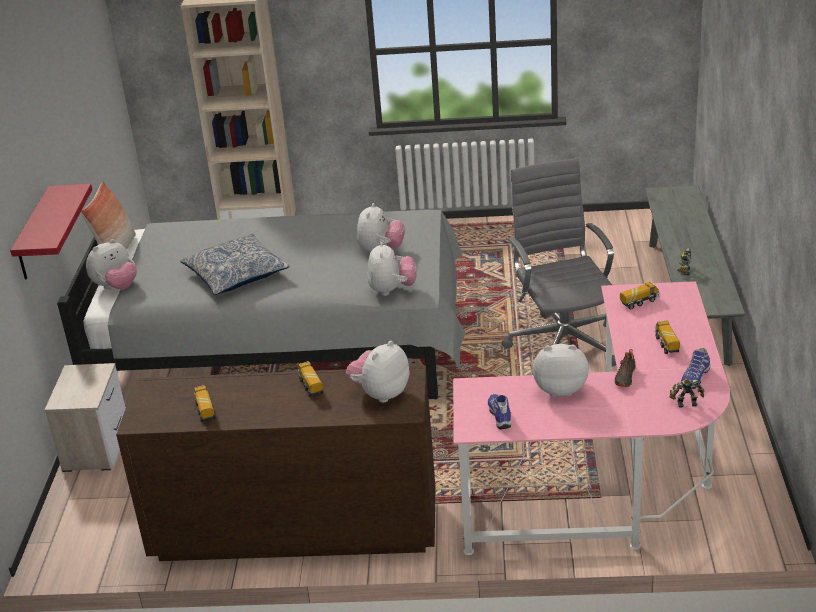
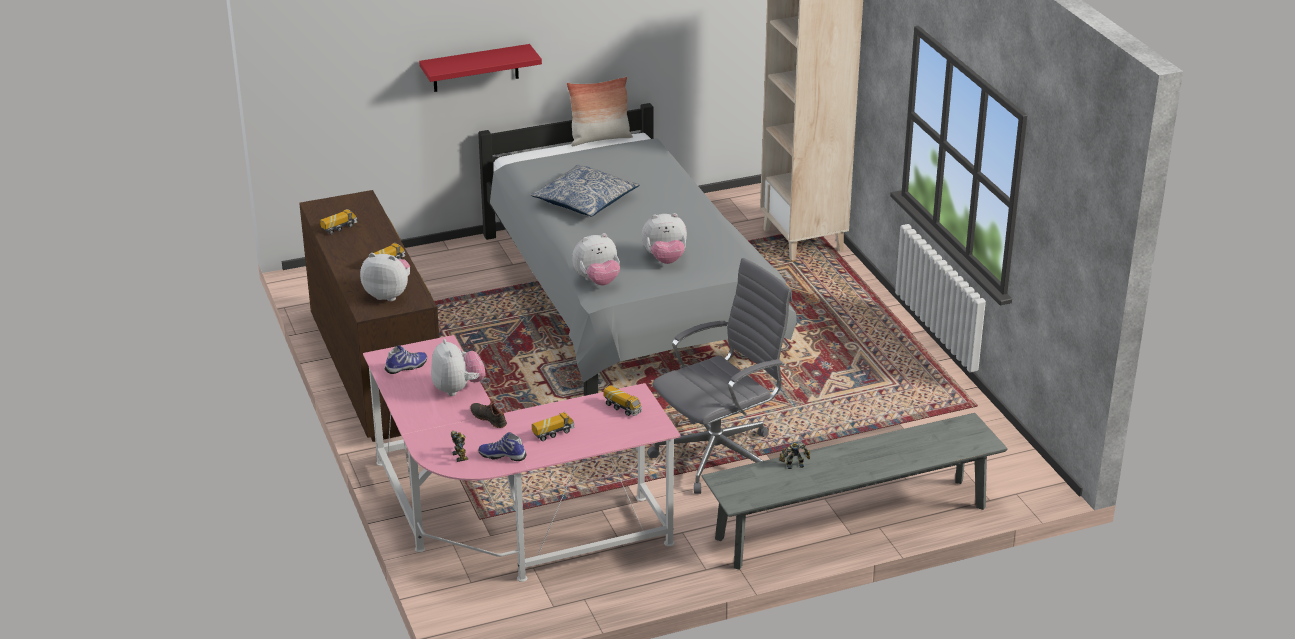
camera: 65 degrees right, 0 degrees up
(97, 447) = (443, 254): nightstand -> none
(116, 287) = (542, 155): plush toy -> none
(624, 377) = (489, 418): black shoe -> black shoe turned 45 degrees clockwise

